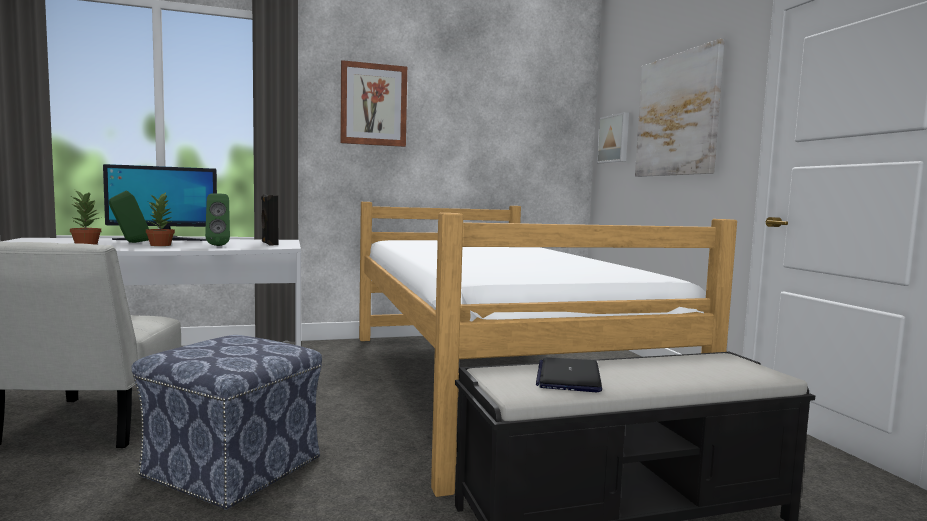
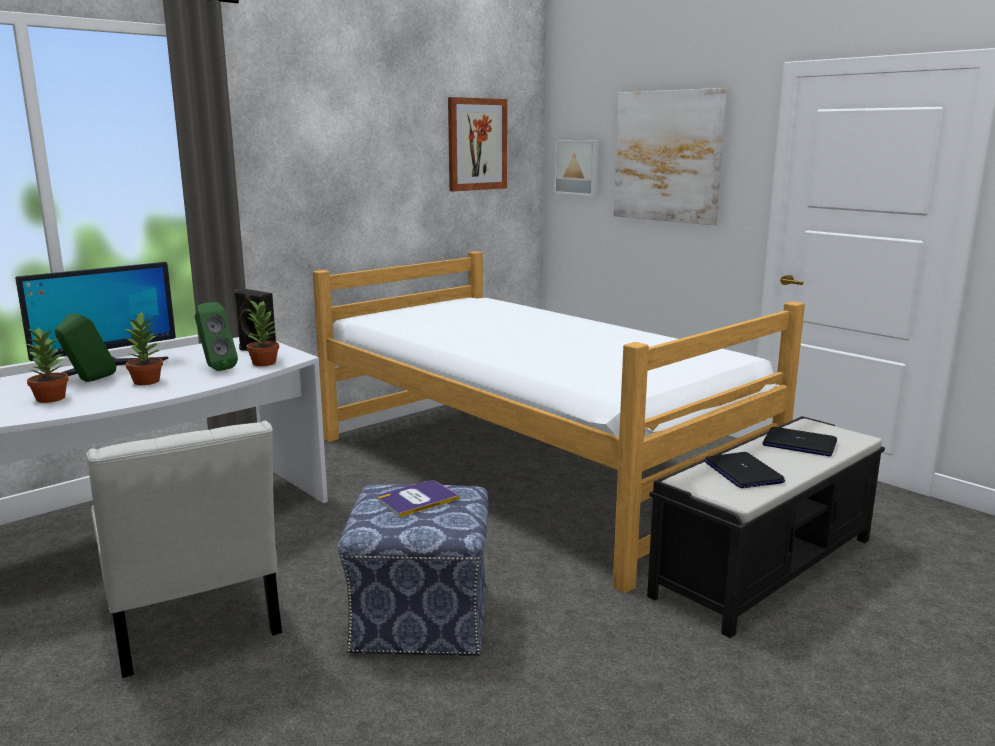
camera: 25 degrees left, 10 degrees up
(238, 345) = (417, 499): none -> book
(256, 246) = (264, 363): none -> potted plant
(373, 105) = (316, 144): picture -> picture (476, 144)
(683, 368) = (799, 444): none -> laptop

